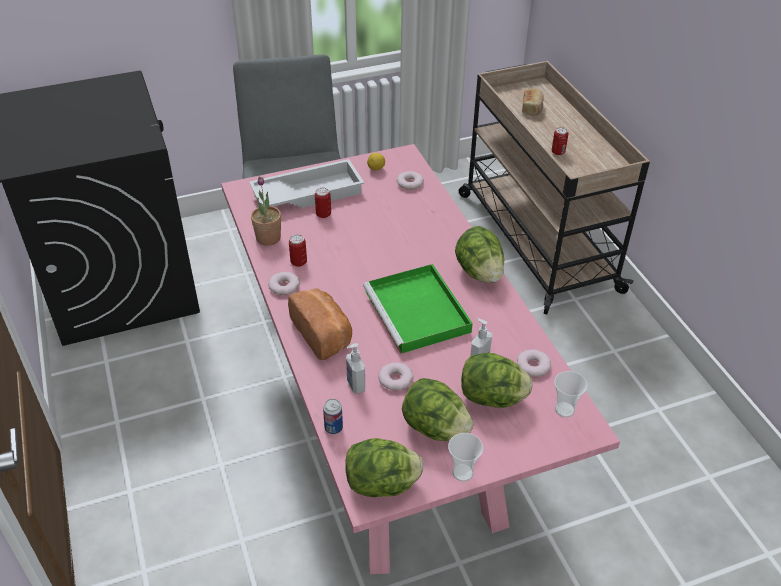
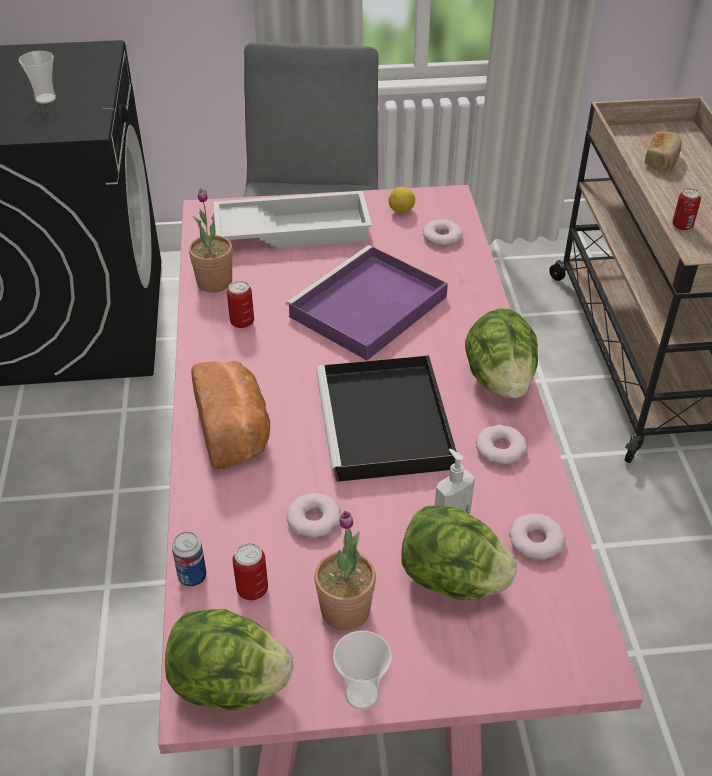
camera: 15 degrees right, 0 degrees up
(284, 286) = (208, 352): donut -> donut (500, 449)
(323, 214) = (303, 261): can -> can (252, 589)
(355, 385) = (250, 517): soap dispenser -> none
(378, 239) = (367, 308): none -> purple tray
(418, 312) = (386, 424): green tray -> black tray
(435, 428) = (345, 610): lettuce -> potted plant
(564, 410) = (564, 624): cup -> cup (45, 98)

